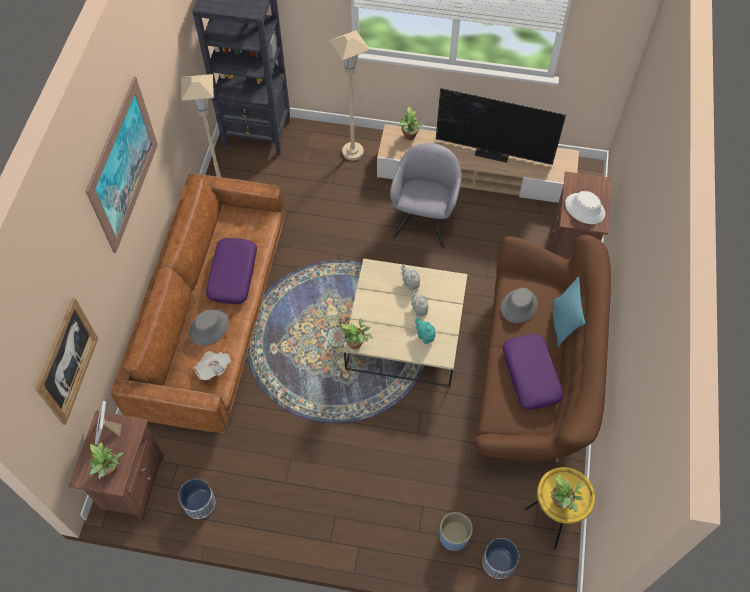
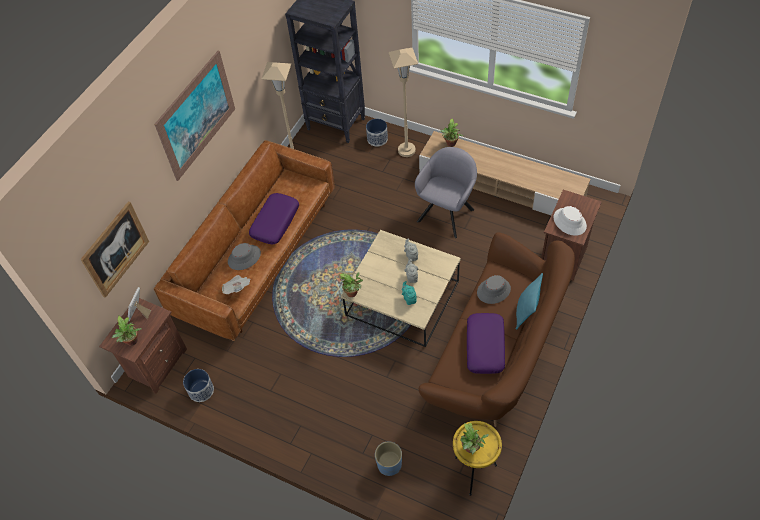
camera: 20 degrees right, 5 degrees down
(493, 152) = (516, 167): television -> none
(498, 562) = (419, 494): planter -> planter (377, 139)

